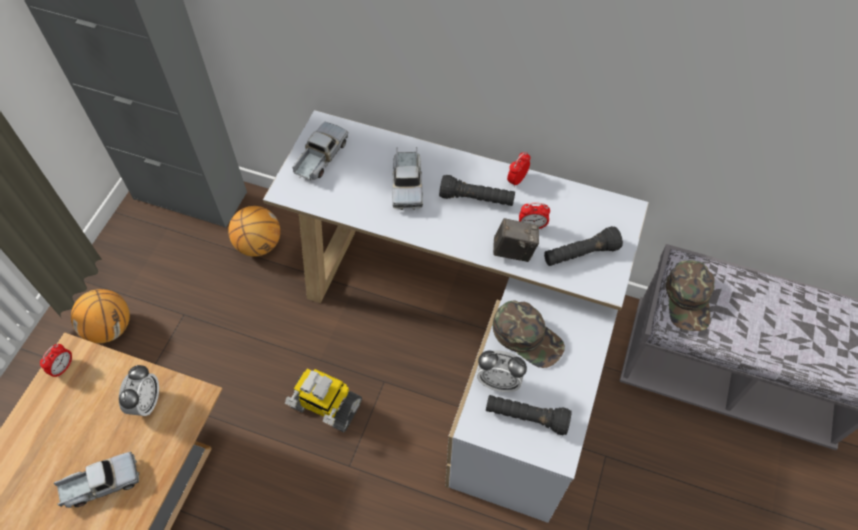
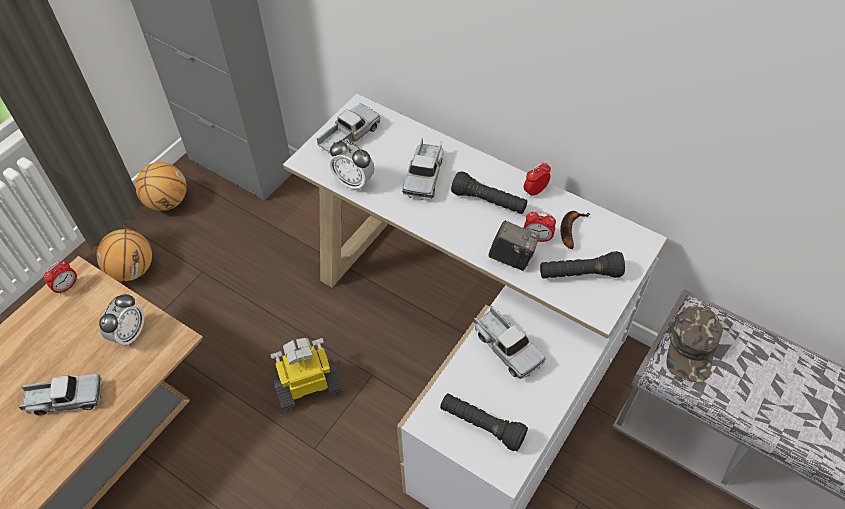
camera: 15 degrees right, 5 degrees down
(259, 245) = (290, 222): basketball -> basketball (167, 202)
(325, 406) = (308, 385): toy robot -> toy robot turned 120 degrees clockwise
(499, 381) = (464, 384): alarm clock -> alarm clock (354, 182)
(527, 337) = (506, 347): green cap -> toy truck
(559, 211) = (569, 228): none -> banana

